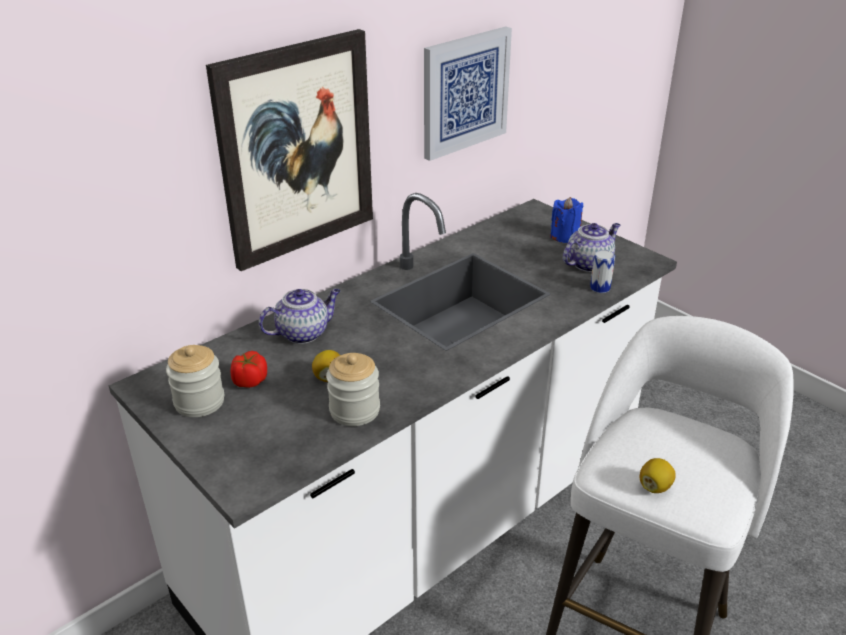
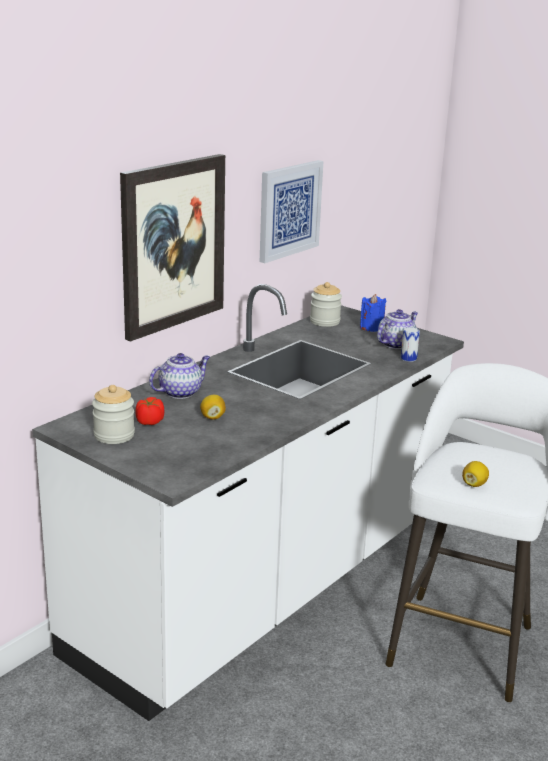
camera: 10 degrees left, 10 degrees down
(354, 410) = (241, 435): jar -> jar (324, 321)

